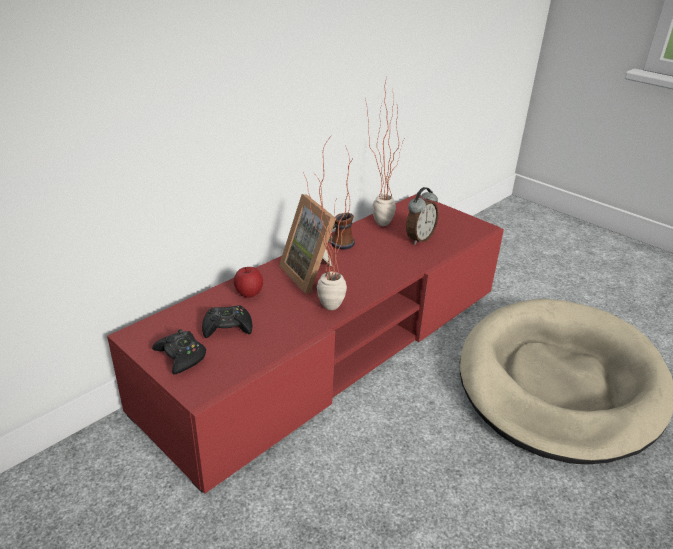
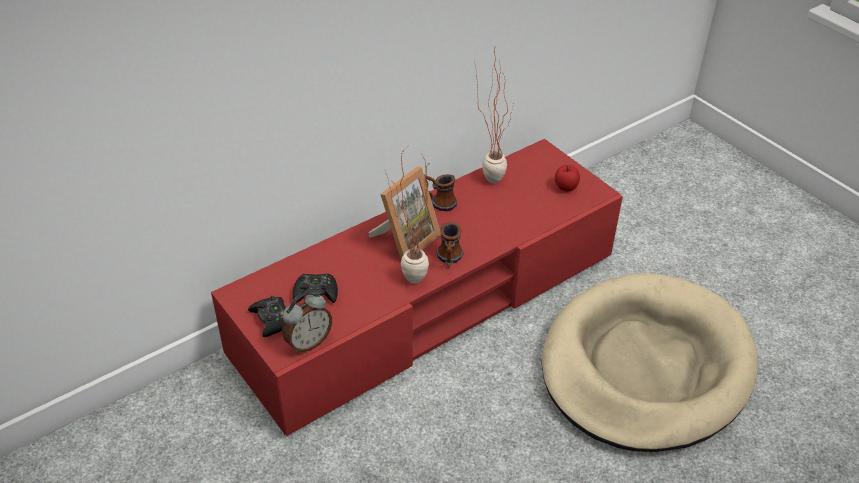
camera: 10 degrees right, 10 degrees up
(249, 293) = (341, 257): apple -> apple (566, 187)
(312, 274) = (405, 240): picture frame -> picture frame turned 120 degrees counterclockwise
(361, 287) = (449, 260): none -> mug
(419, 238) = (525, 203): alarm clock -> alarm clock (308, 342)

